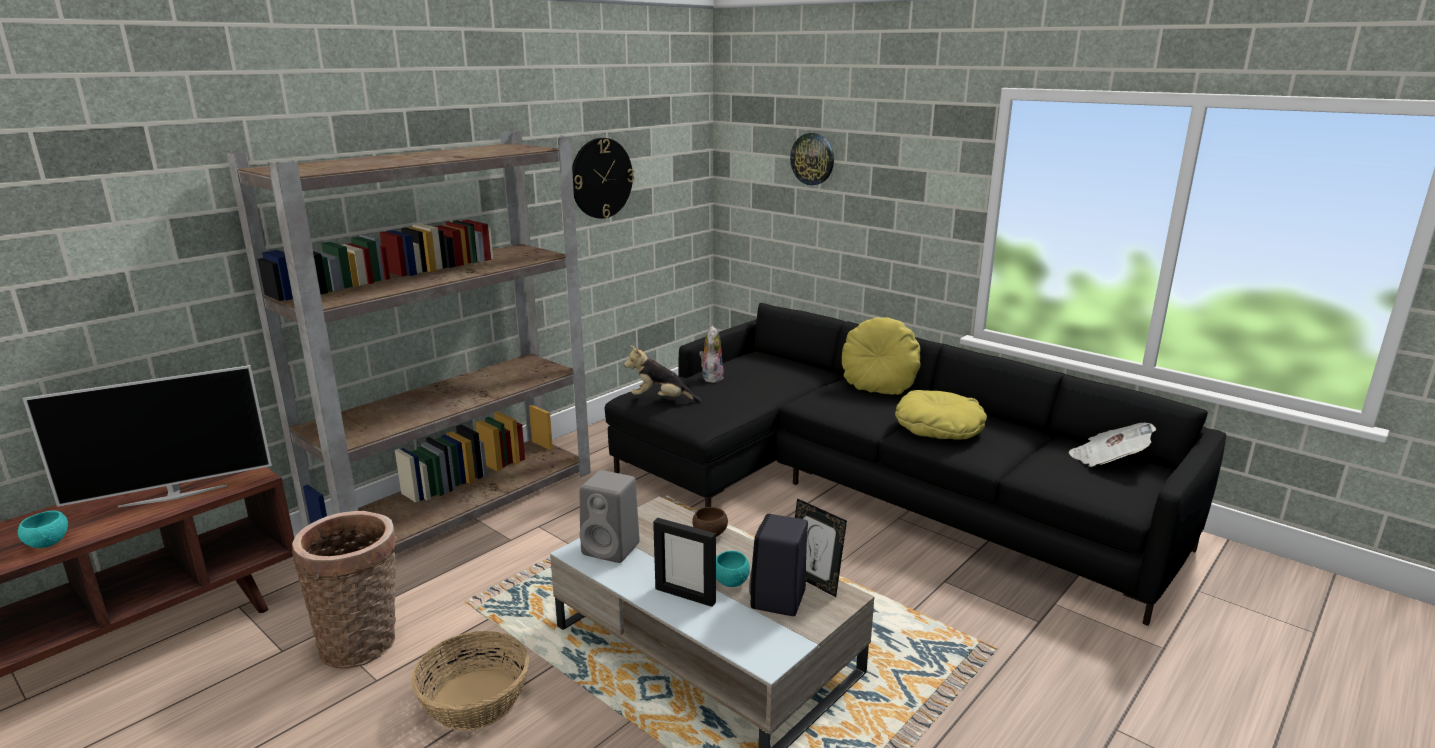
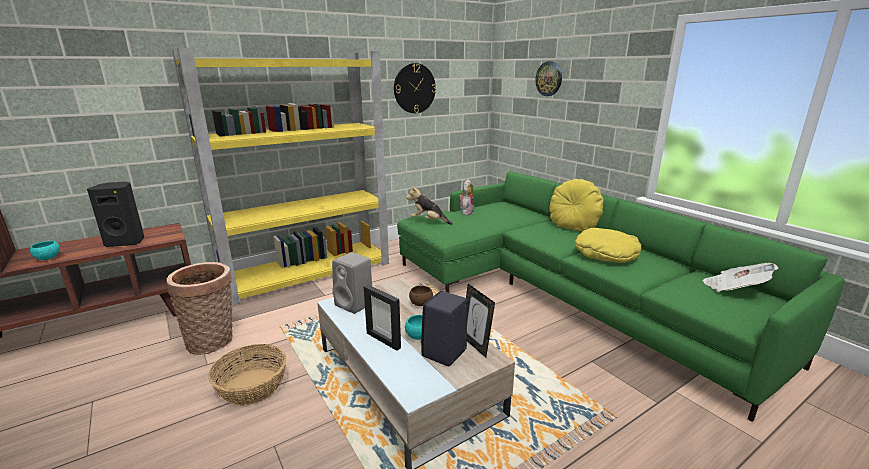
camera: 15 degrees right, 0 degrees up
(173, 495) = (126, 242): television -> black speaker
(459, 505) = (308, 272): brown bookcase -> yellow bookcase
(871, 488) = (561, 292): black sofa -> green sofa

